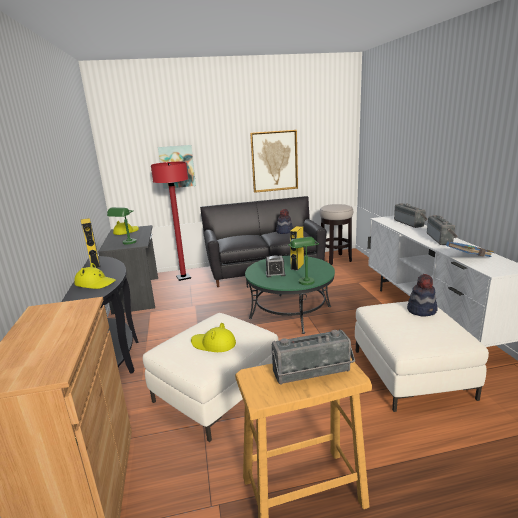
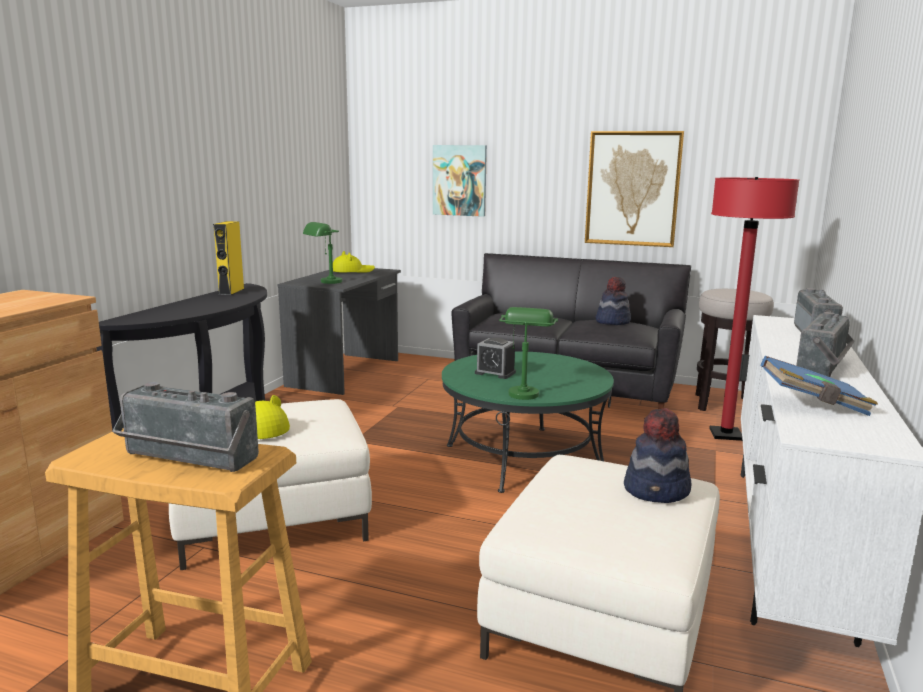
camera: 30 degrees right, 5 degrees down
(95, 283) = (190, 307): yellow hat -> none
(183, 277) = (432, 368): red floor lamp -> red floor lamp (726, 435)
(297, 266) = (549, 372): yellow speaker -> none

